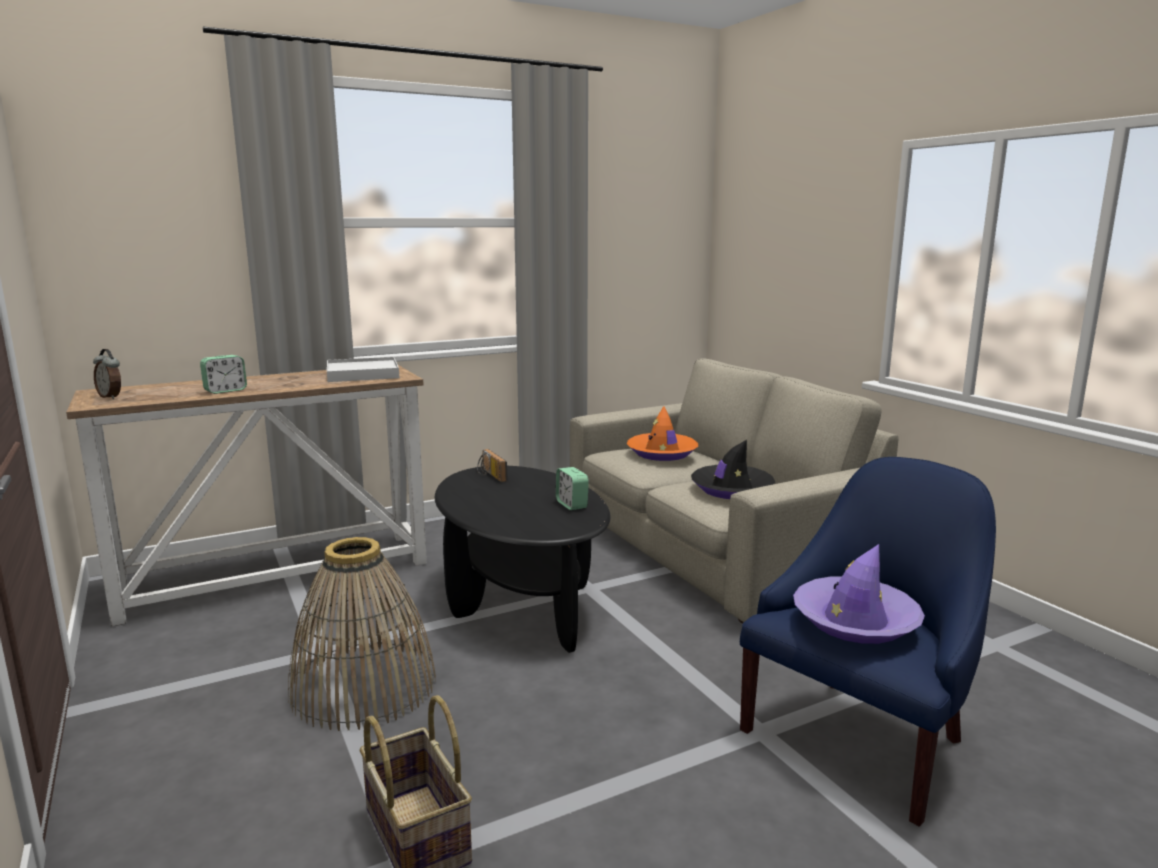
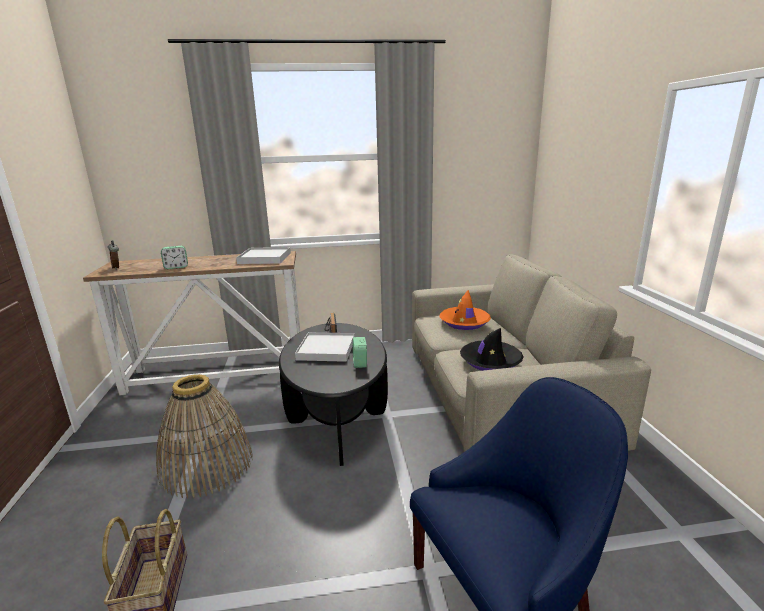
camera: 20 degrees right, 5 degrees up
(507, 495) = (326, 349): none -> white tray
(855, 621) = (491, 517): purple hat -> none

